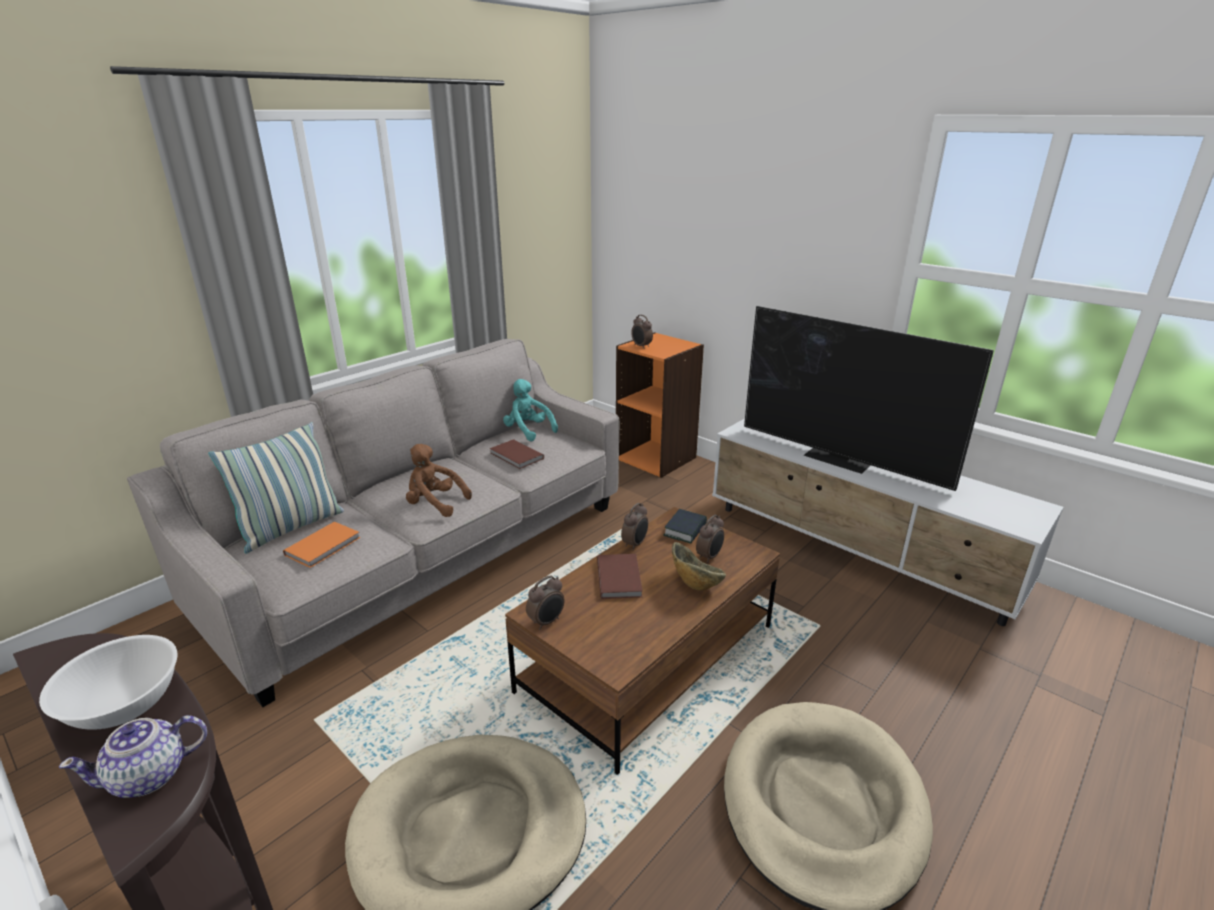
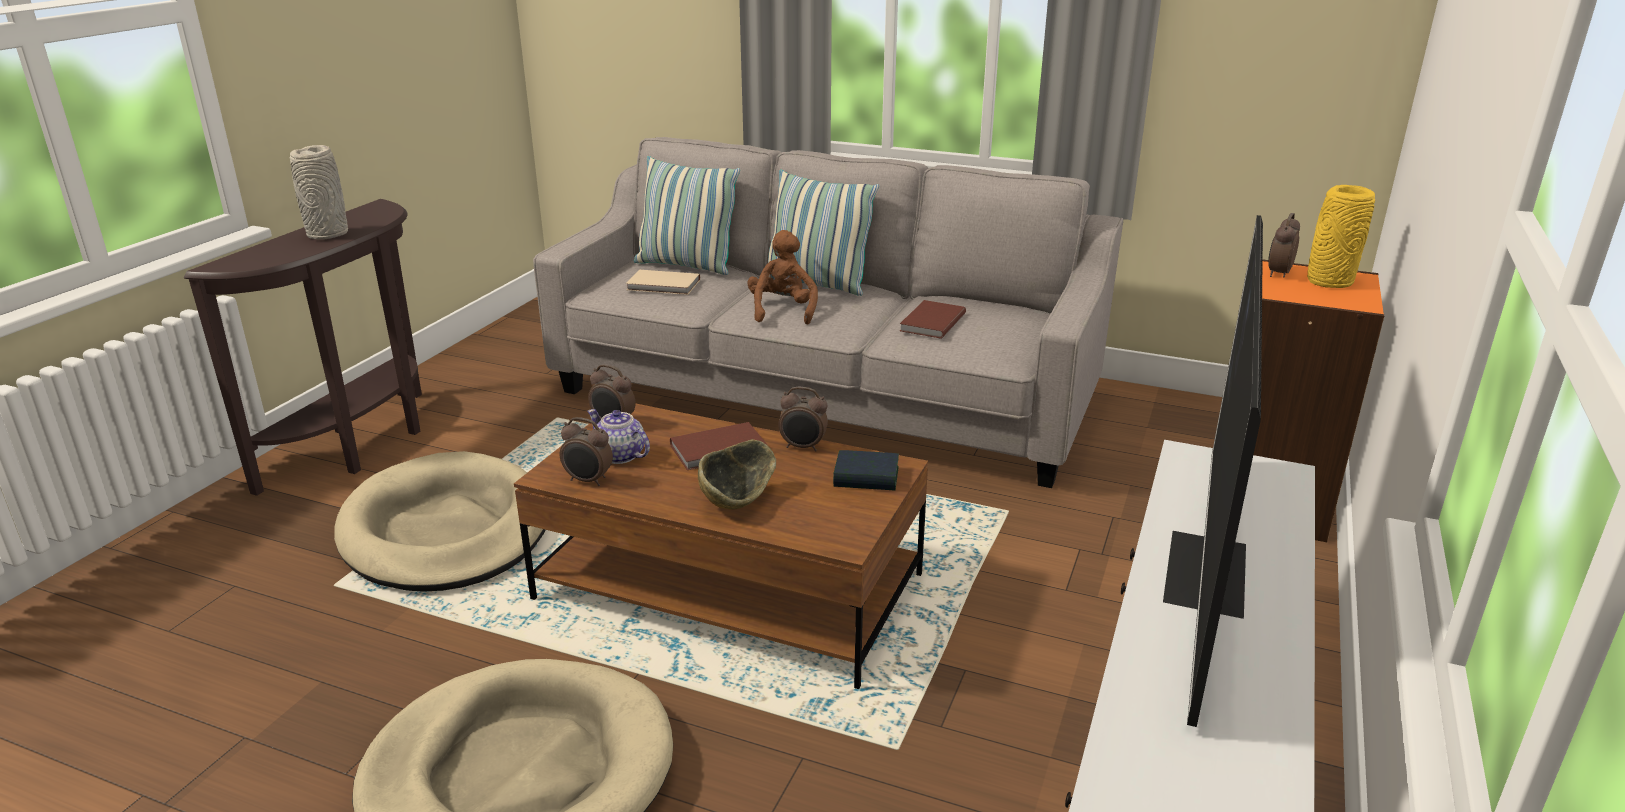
camera: 70 degrees right, 0 degrees up
(123, 705) = (327, 234): white bowl -> grey vase
(150, 776) = (261, 257): teapot -> teapot (620, 456)
(324, 546) = (664, 285): orange book -> beige book
(407, 480) = (817, 284): none -> pillow
(528, 431) = (1011, 314): turquoise plush toy -> none
(658, 341) = (1328, 281): none -> yellow vase
(709, 557) = (809, 505): alarm clock -> alarm clock (588, 481)

